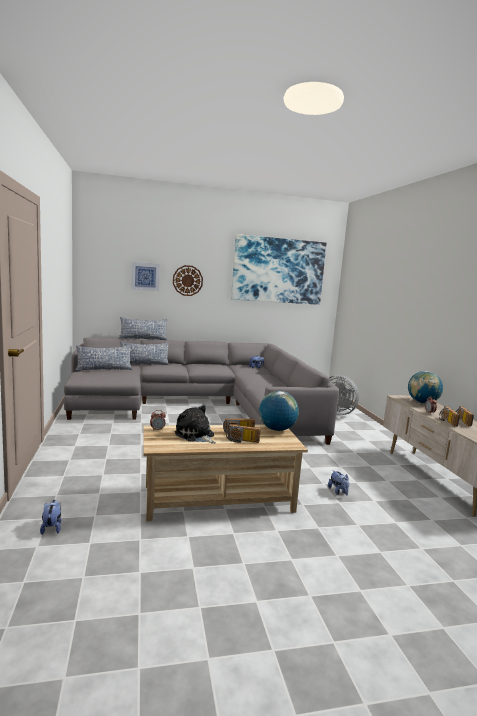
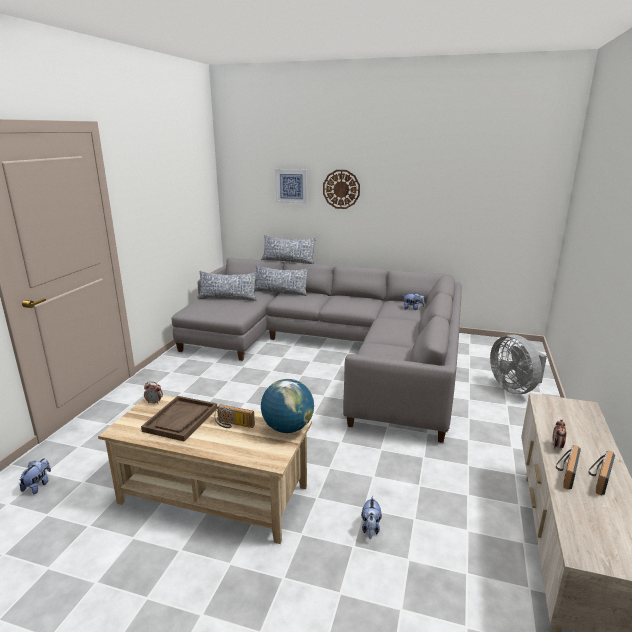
camera: 30 degrees right, 10 degrees up
(195, 435) = (181, 419): plush toy -> brown tray
(242, 441) = (220, 439): radio -> none
(278, 270) = (467, 170): picture -> none
(422, 402) = (575, 420): globe -> none

